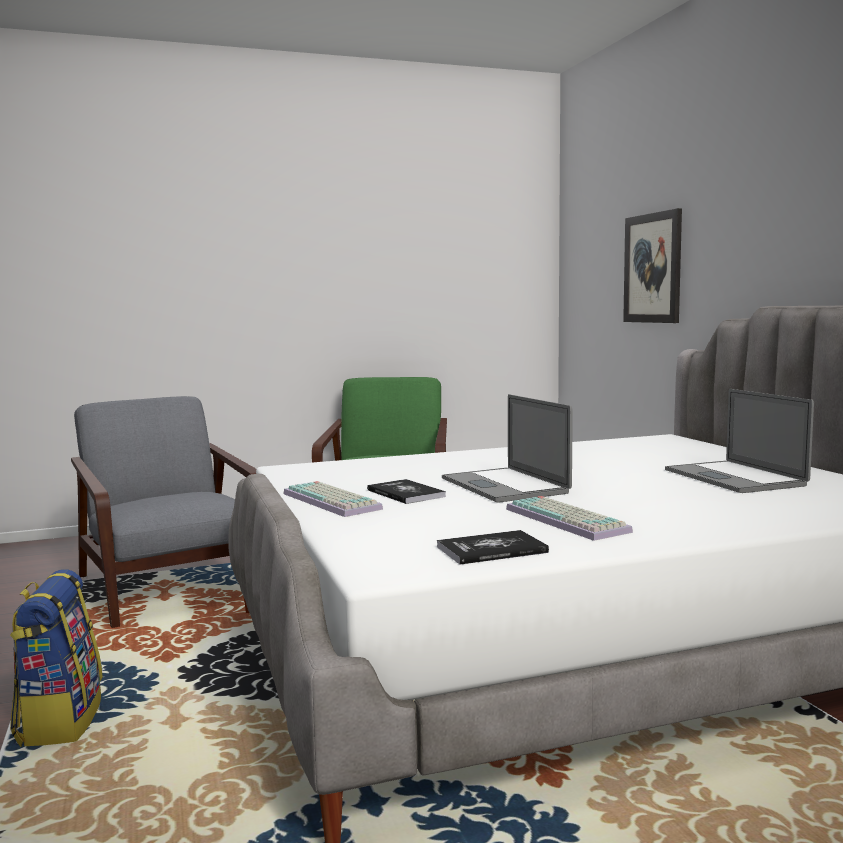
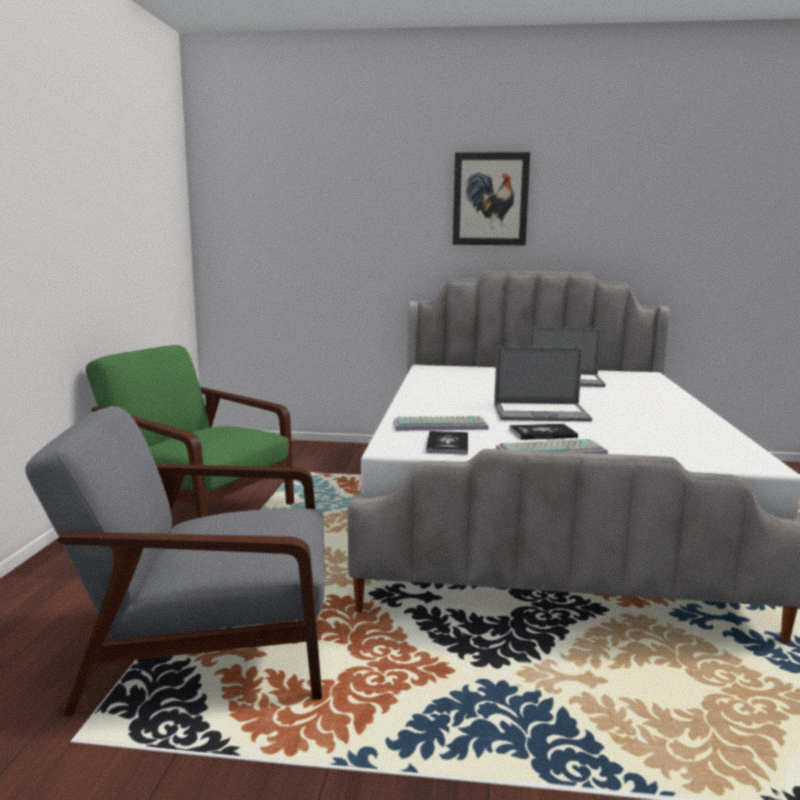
camera: 65 degrees left, 5 degrees up
(59, 721) = (558, 751): backpack -> none
(491, 550) = (713, 439): book -> book (447, 444)
(569, 520) = (649, 418): keyboard -> keyboard (441, 425)
(653, 268) = (344, 237): picture -> picture (490, 199)

